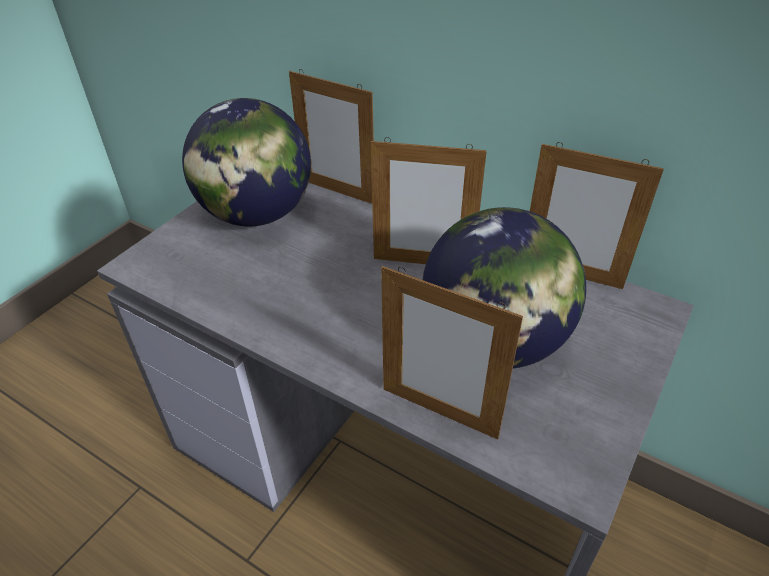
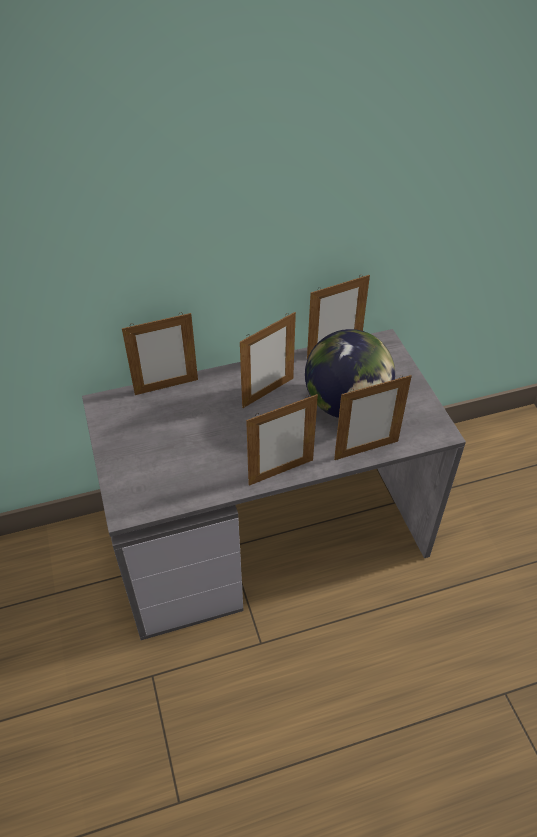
camera: 50 degrees left, 5 degrees up
(256, 214) = (144, 433): globe -> none
(308, 349) = (281, 472): none -> picture frame

